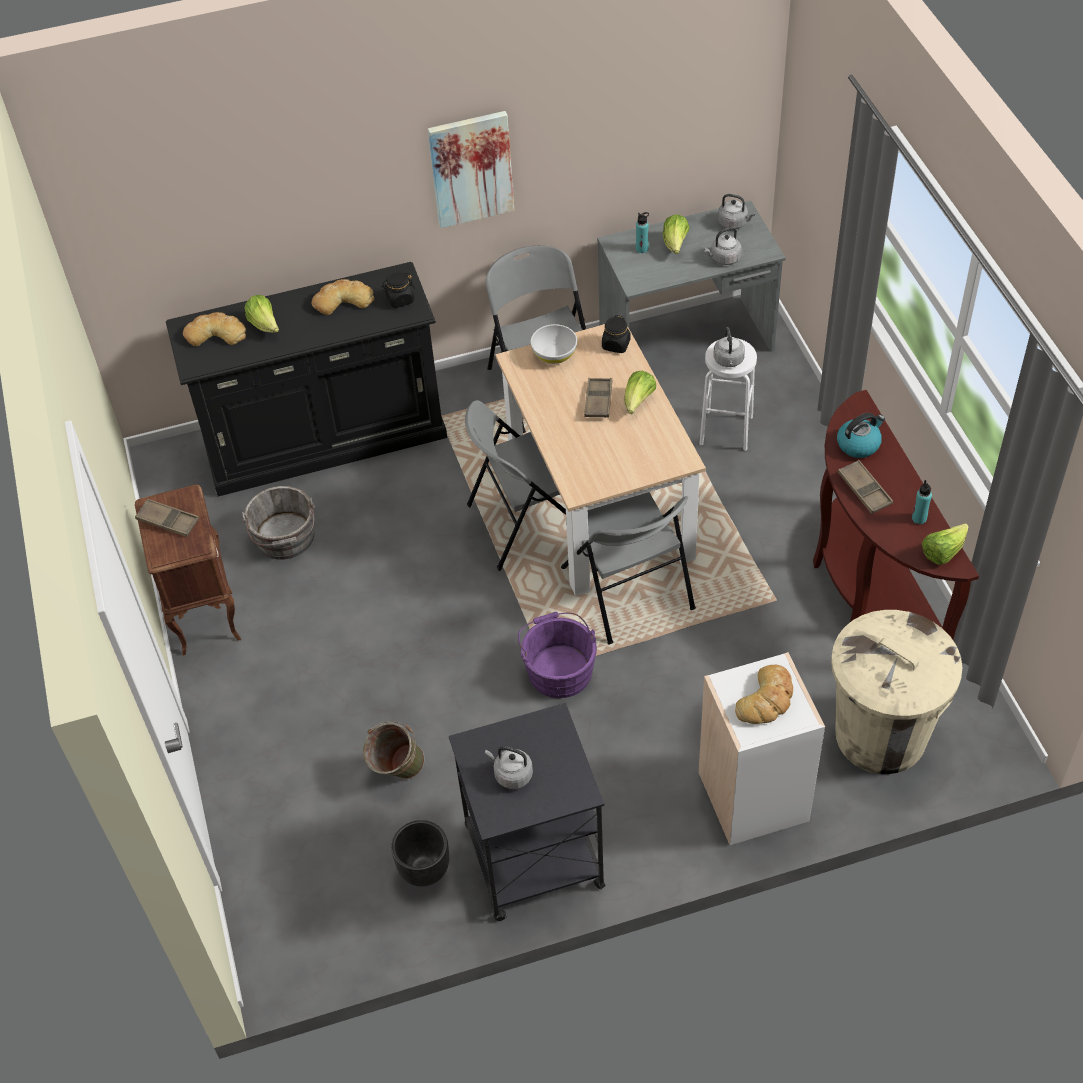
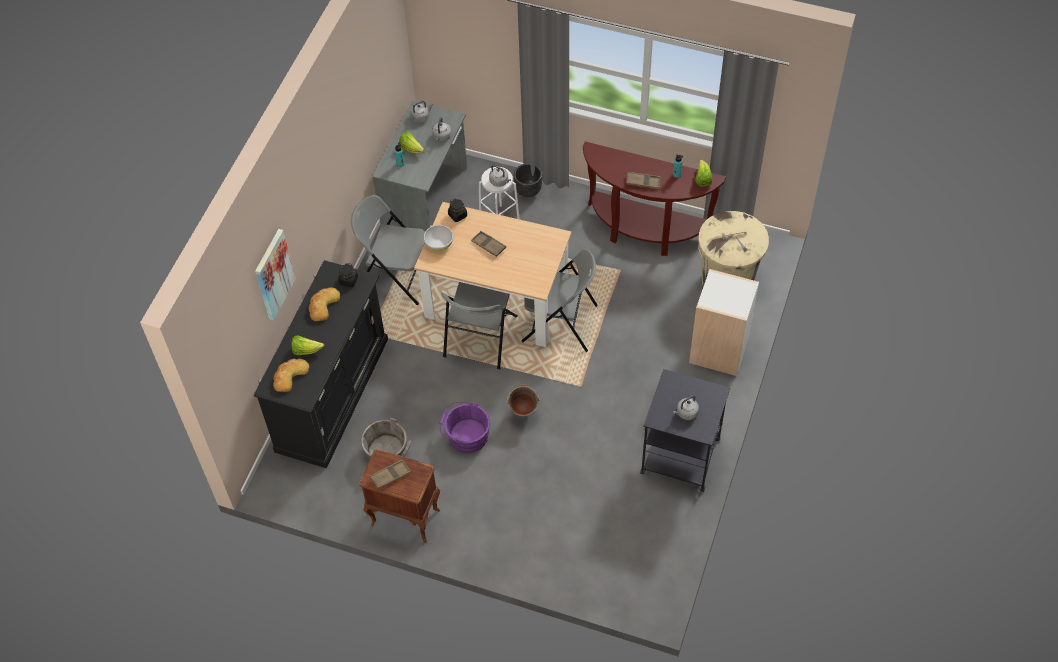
camera: 55 degrees left, 5 degrees up
(397, 773) = (586, 485): green bucket -> green bucket (523, 414)
(425, 869) = (651, 505): black planter -> black planter (528, 191)
(471, 168) = (327, 185): picture -> picture (273, 274)
(558, 668) = (582, 381): purple bucket -> purple bucket (465, 435)
(638, 402) = (504, 230): lettuce -> none
(767, 699) = (728, 292): bread -> none
(858, 444) = (615, 166): kettle -> none

